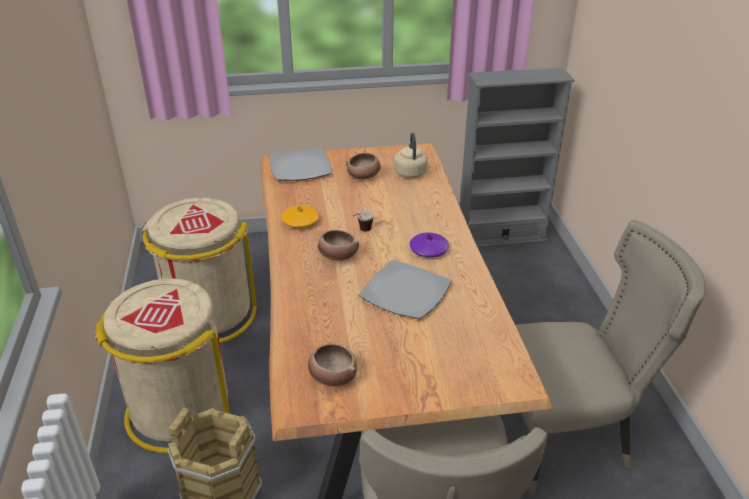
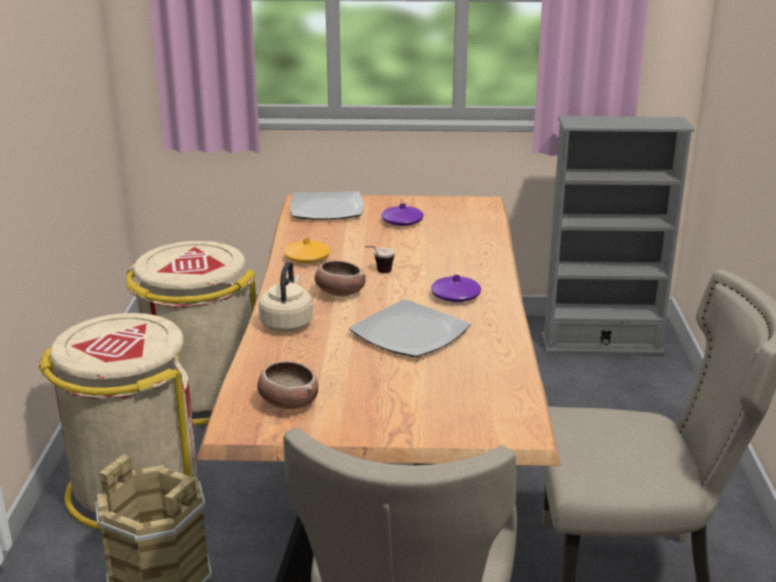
camera: 10 degrees right, 10 degrees down
(364, 176) = (402, 222): bowl -> purple vase
(410, 172) = (462, 222): beige kettle -> beige kettle (287, 323)

